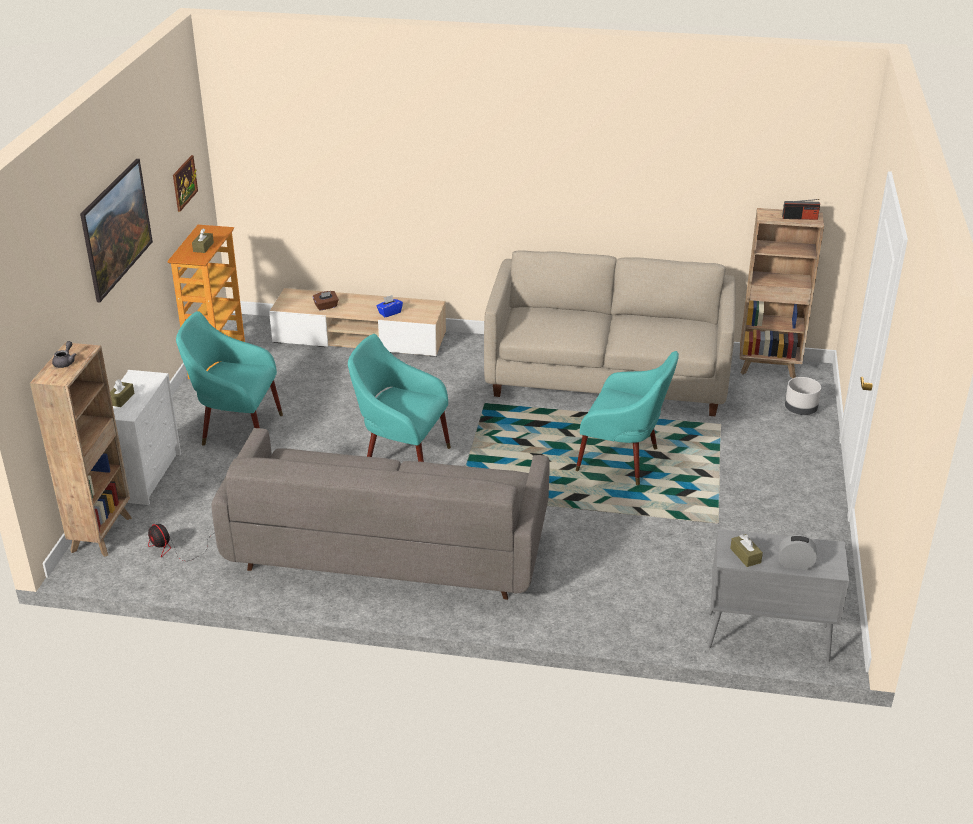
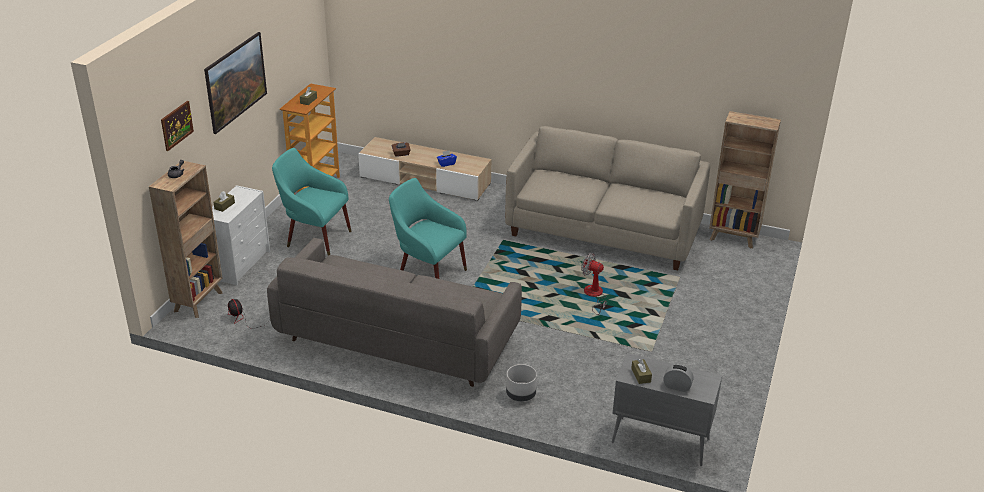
camera: 10 degrees right, 0 degrees up
(184, 183) = (301, 52): picture -> picture (176, 125)
(623, 461) = (594, 296): turquoise armchair -> fan
(800, 218) = (760, 122): radio -> none
(800, 410) = (747, 273): grey planter -> grey planter (520, 395)

